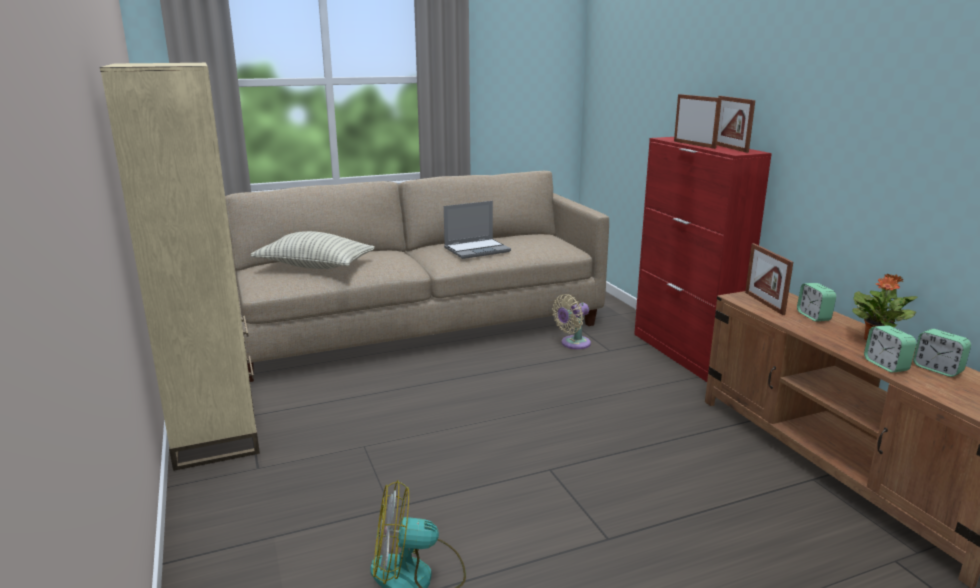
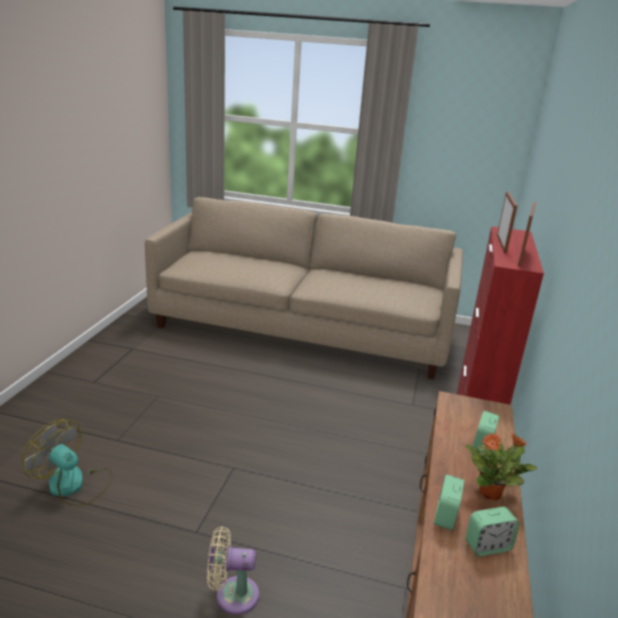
camera: 35 degrees right, 5 degrees up
(216, 433) = (104, 351): beige bookcase -> none
(315, 266) = (223, 262): pillow -> none
(477, 250) = (345, 284): laptop -> none
(573, 344) = (392, 387): beige fan -> beige fan (232, 595)
(764, 303) = (464, 415): picture frame -> none
(937, 369) = (487, 546): alarm clock -> alarm clock turned 105 degrees counterclockwise

